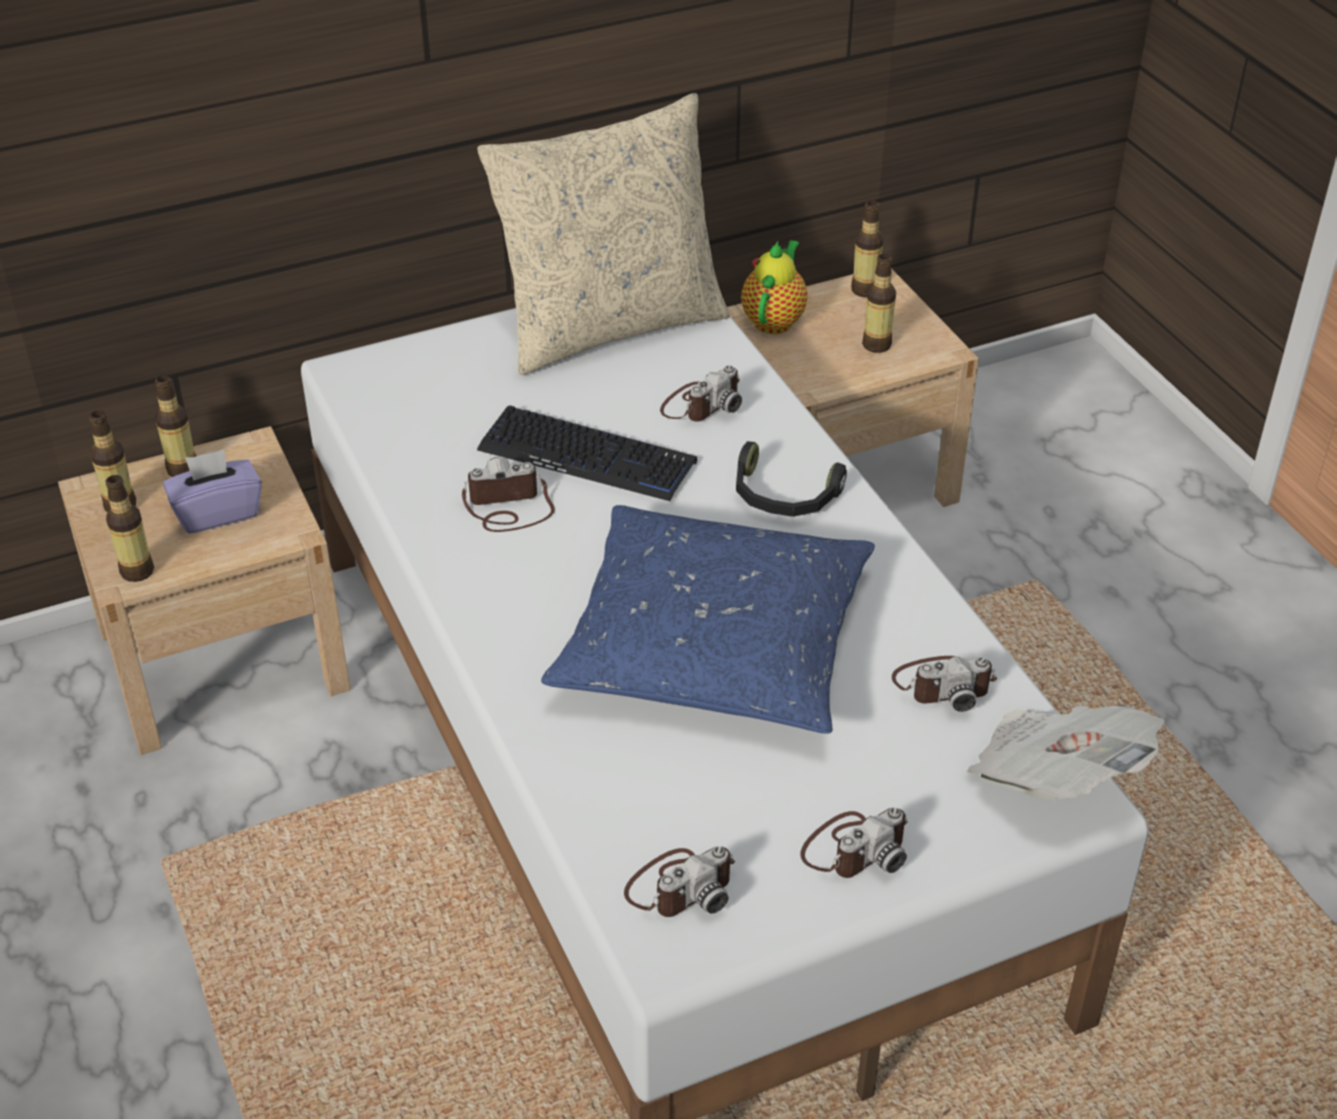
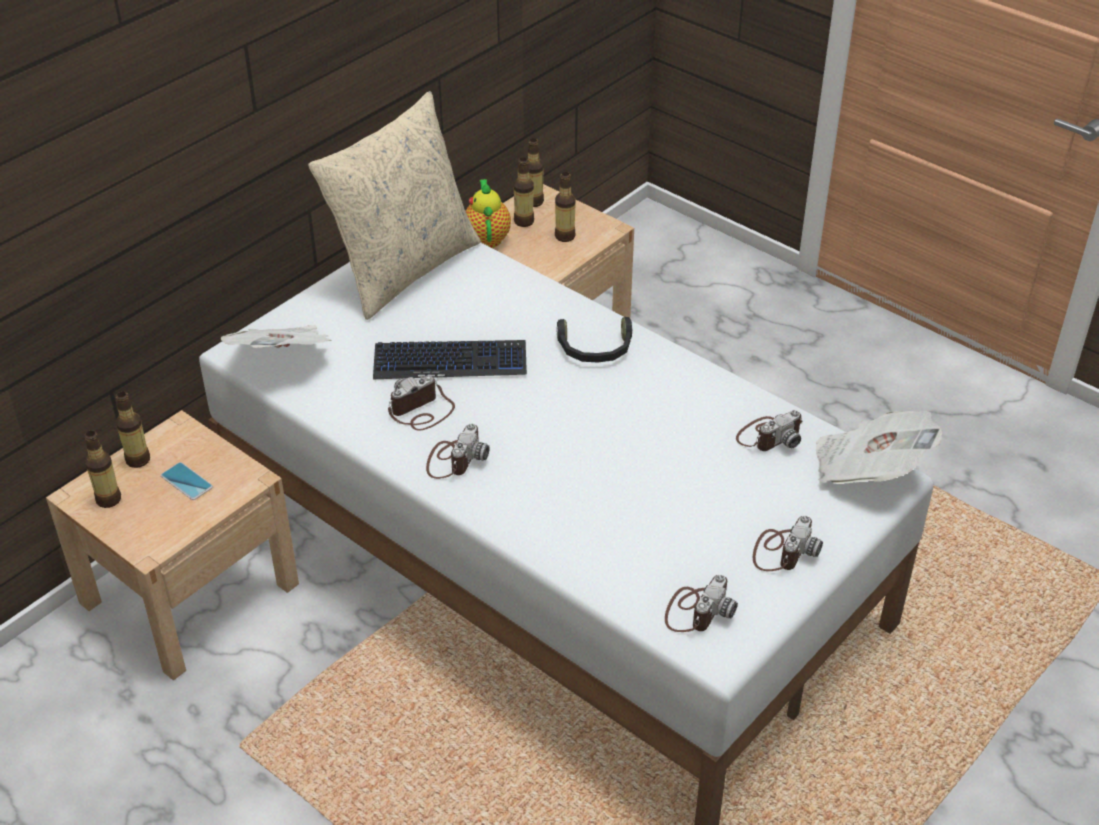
camera: 25 degrees left, 0 degrees up
(137, 571) = (156, 541): bottle -> bottle (524, 221)
(217, 512) = (186, 482): purple tissue box -> phone
(390, 394) = (283, 359): none -> newspaper
(701, 404) = (501, 305): camera -> camera (454, 459)
(713, 643) = (615, 456): blue pillow -> none

